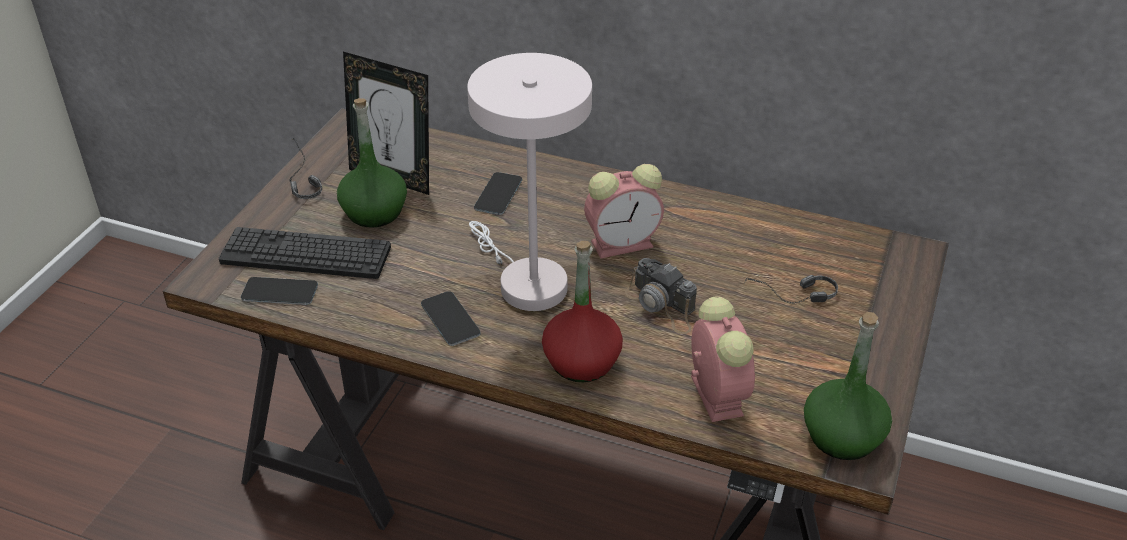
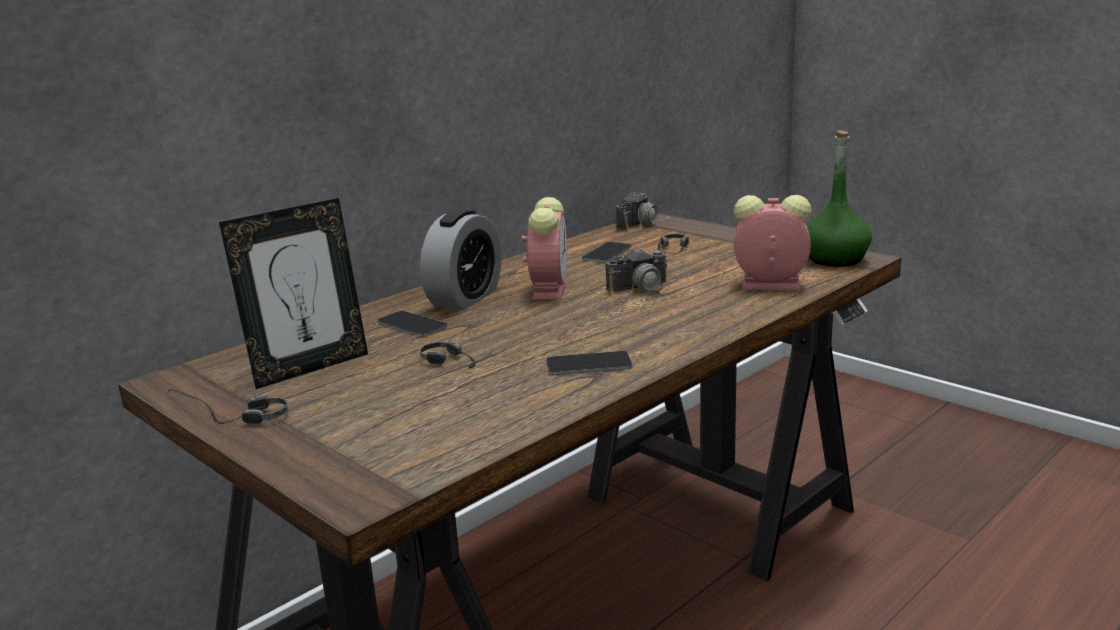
camera: 65 degrees left, 20 degrees down
(279, 292) = (447, 448): phone -> phone (607, 253)
(306, 254) = (392, 427): keyboard -> none
(374, 212) = (360, 383): green bottle -> none
(425, 251) = (464, 364): none -> headphones
(525, 282) = (563, 328): white table lamp -> none
(574, 201) = (465, 298): none -> alarm clock
(581, 362) = (697, 321): red bottle -> none
(891, 248) = (643, 223): none -> camera

